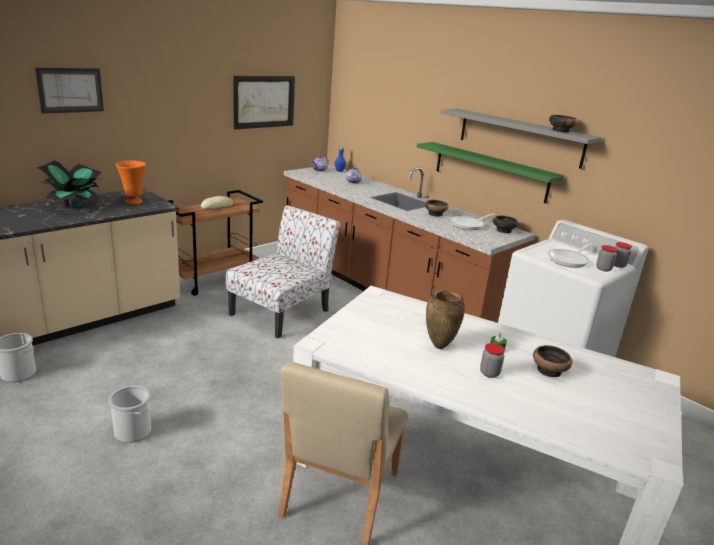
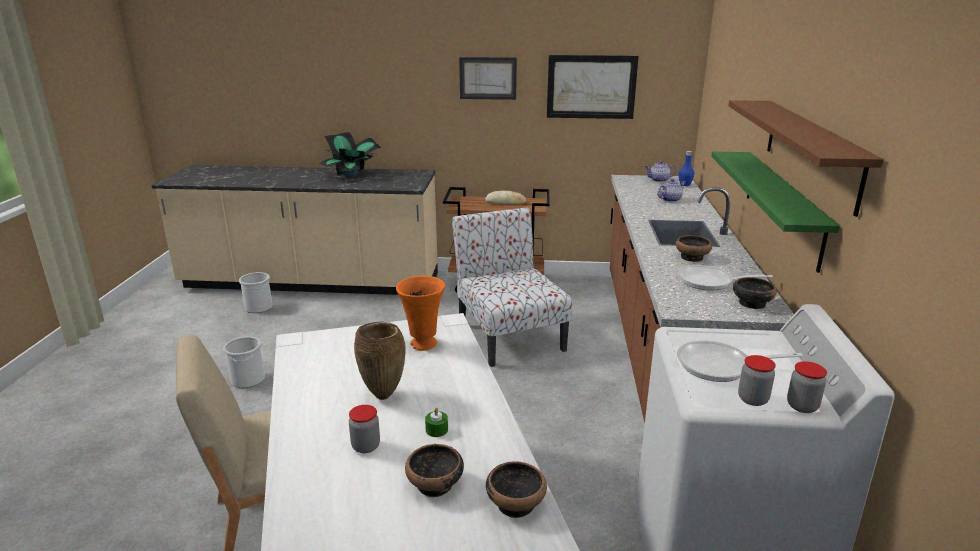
camera: 50 degrees right, 0 degrees up
(70, 90) = (370, 68): picture -> picture (488, 78)
(134, 202) = (397, 180): orange vase -> orange vase (423, 344)
(282, 312) = (508, 335): chair -> chair turned 105 degrees counterclockwise
(519, 137) = (811, 151): grey shelf -> brown shelf
(560, 131) = (823, 141): bowl -> bowl (516, 503)

